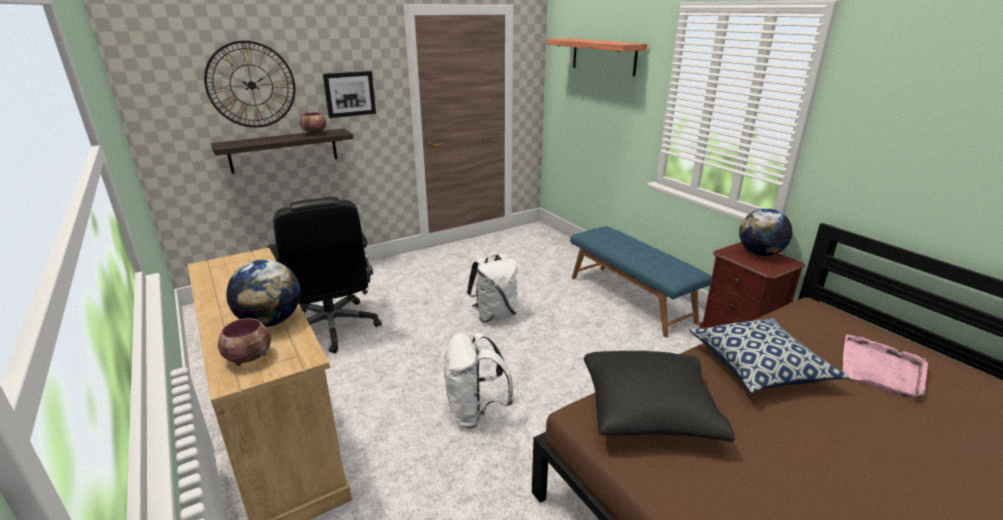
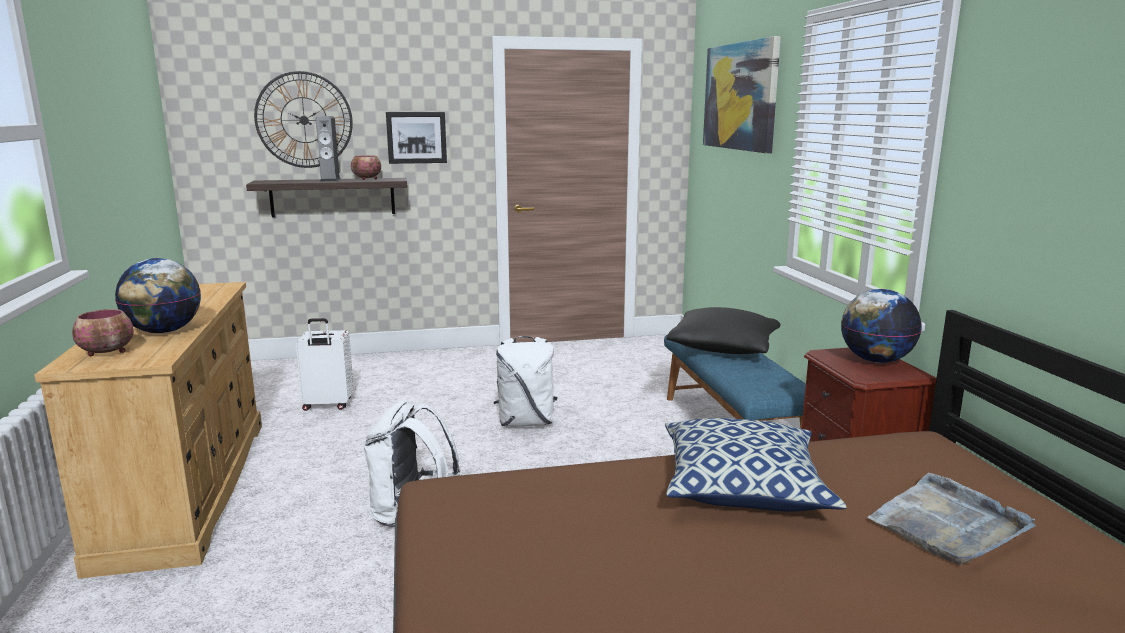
camera: 20 degrees right, 10 degrees down
(284, 137) = (330, 180): none -> speaker
(332, 327) = (328, 405): black office chair -> white suitcase
(603, 56) = (740, 96): shelf -> picture
(649, 410) = (527, 499): black pillow -> black pillow (723, 348)
(881, 369) = (948, 524): pink tray -> grey tray

